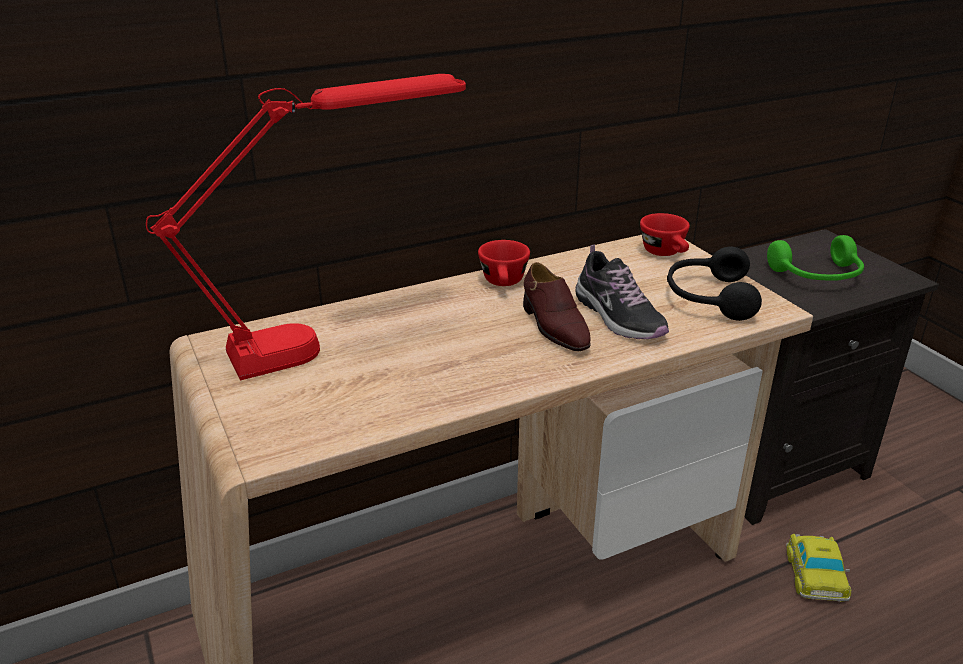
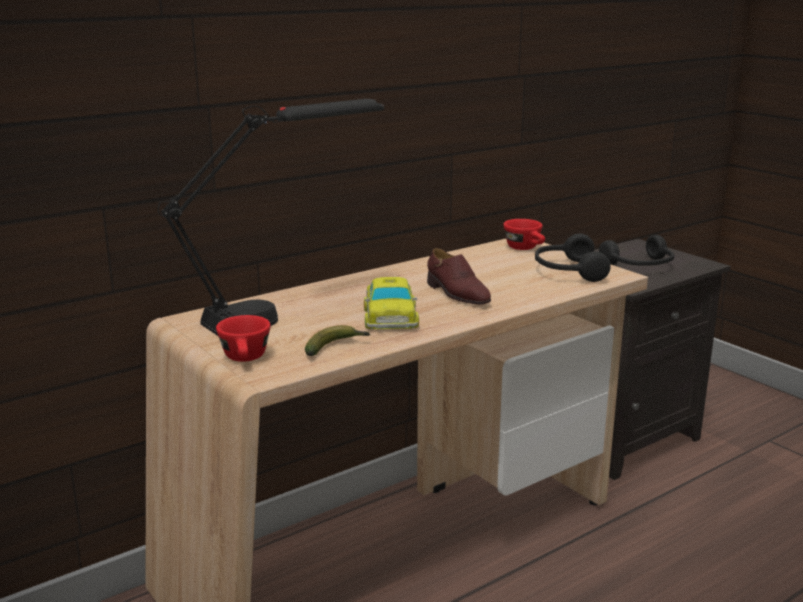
camera: 10 degrees left, 10 degrees down
(332, 341) = (285, 312): red table lamp -> black table lamp
(369, 410) = (336, 347): none -> banana
(504, 283) = (407, 272): red cup -> red cup (246, 359)
(618, 316) = (504, 285): shoe -> none
(815, 573) = (671, 506): toy car -> toy car (390, 316)
(818, 276) = (640, 266): green headphones -> black headphones

